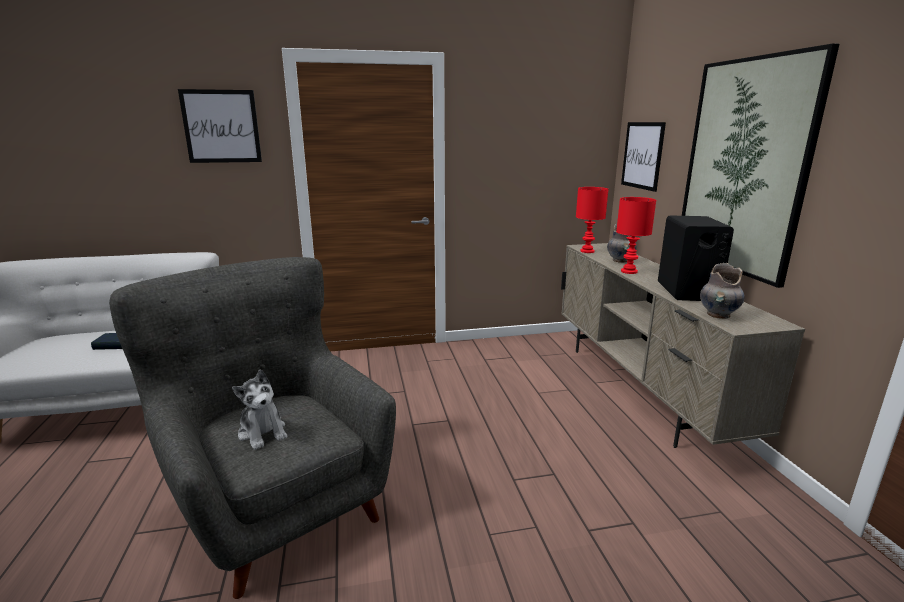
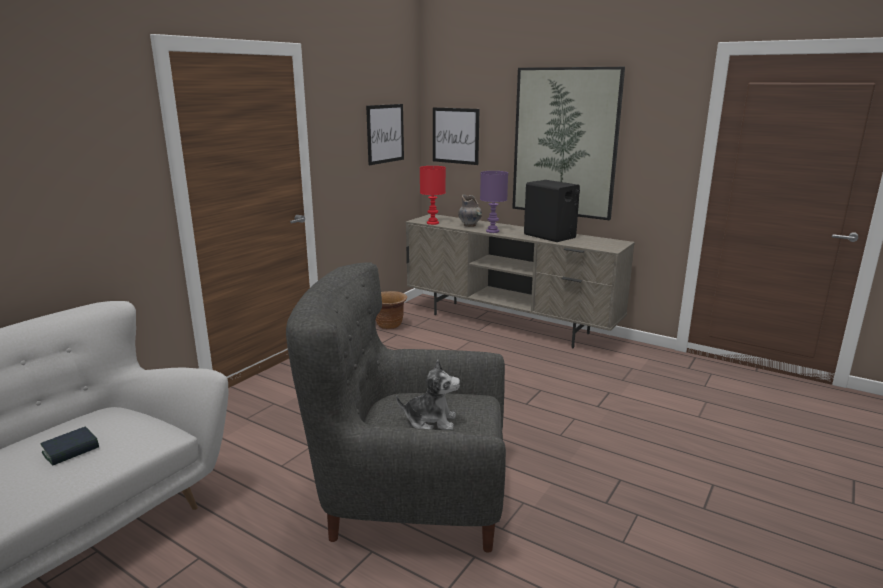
camera: 45 degrees left, 0 degrees up
(221, 126) = (86, 134): picture -> picture (385, 133)
(519, 346) = (389, 325): none -> brown planter
(629, 271) = (493, 231): red table lamp -> purple table lamp
(718, 315) = (591, 245): grey vase -> none

